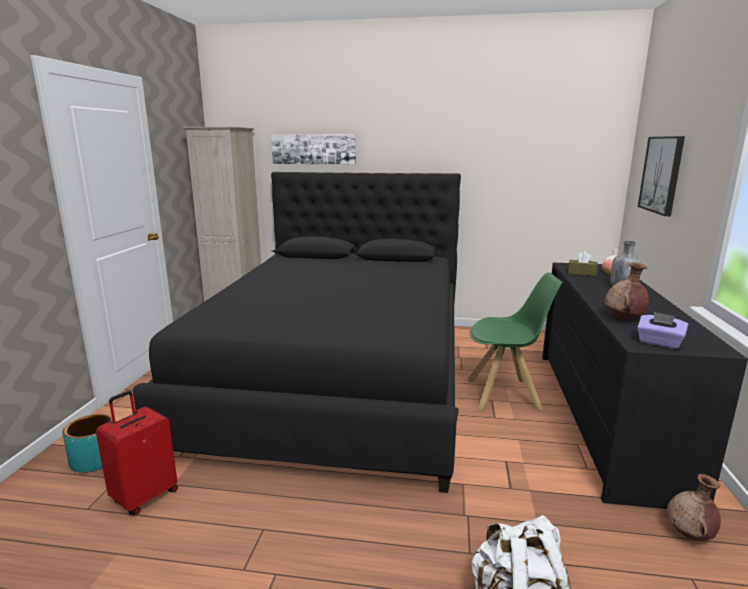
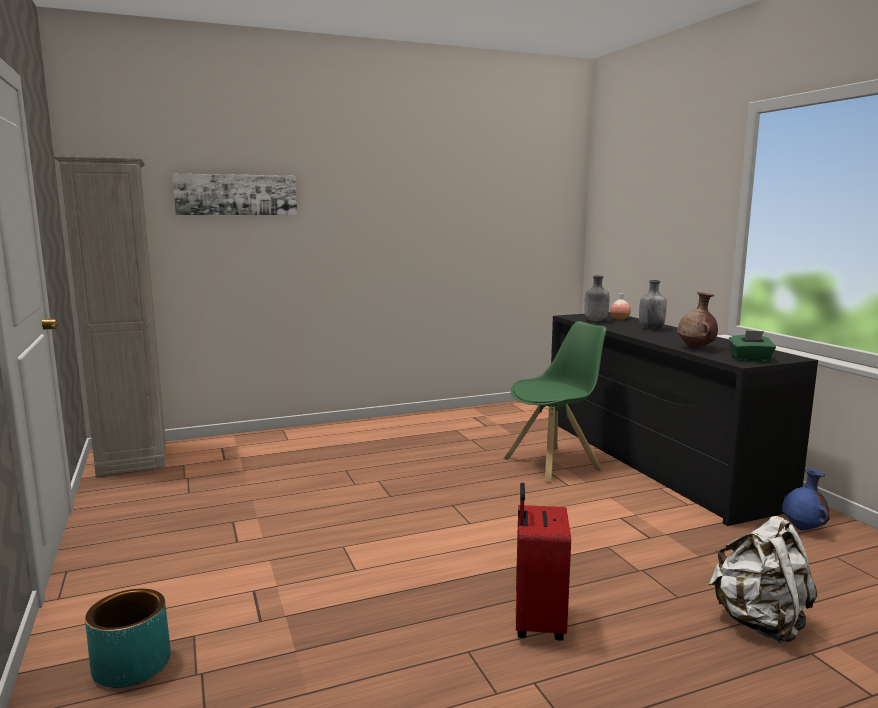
camera: 30 degrees left, 5 degrees down
(144, 496) = (273, 676): red suitcase -> red suitcase (537, 623)
(340, 377) = (361, 486): black bed -> none
(582, 273) = (595, 321): brown tissue box -> grey bottle
(659, 343) = (750, 359): purple tissue box -> green tissue box
(662, 174) = (640, 218): picture -> none
(689, 535) = (803, 529): brown vase -> blue vase

